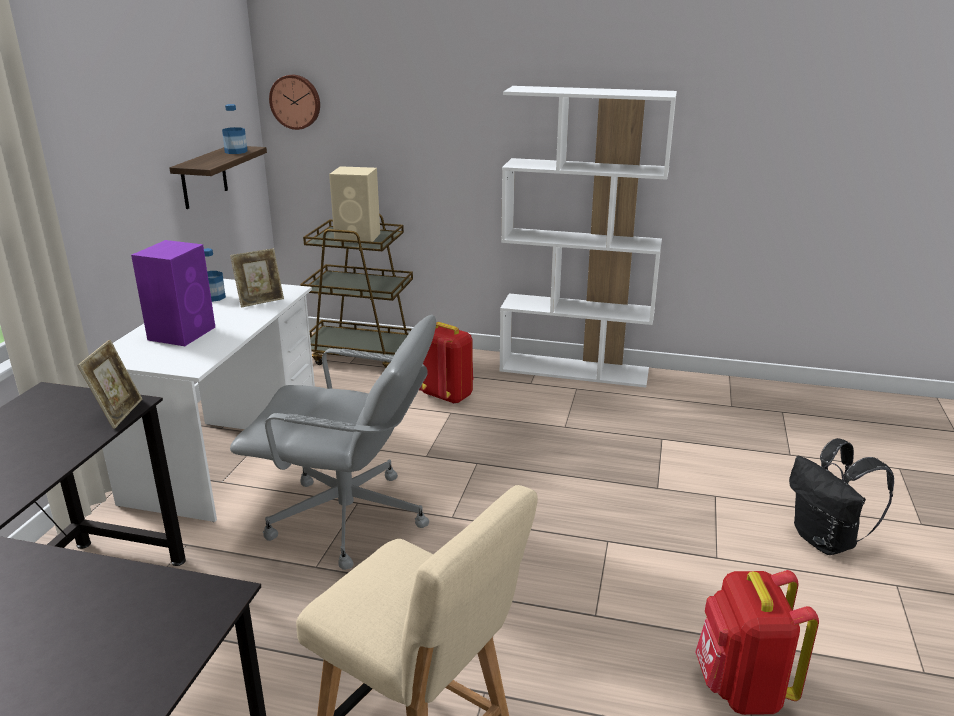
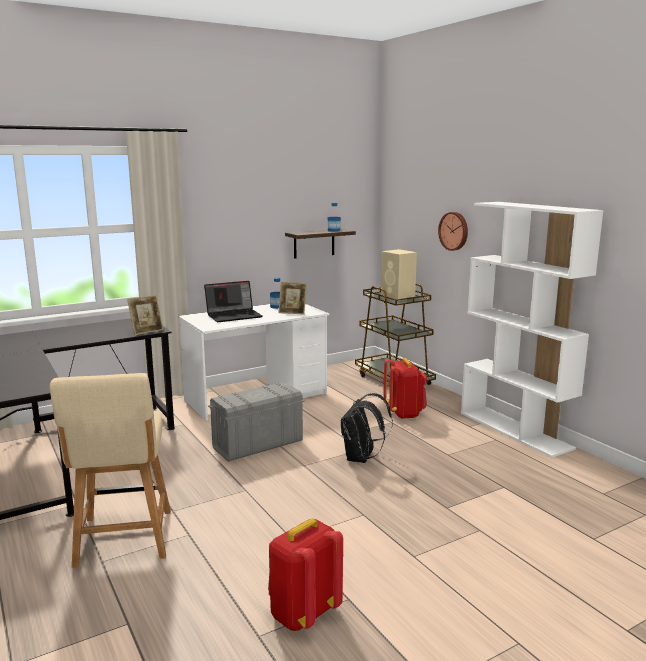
camera: 45 degrees right, 10 degrees down
(183, 333) = (234, 315): purple speaker -> laptop
(296, 101) = (393, 207): wall clock -> wall clock (454, 231)
(349, 520) = (257, 444): grey office chair -> grey storage box
(826, 541) = (514, 592): black backpack -> black backpack (361, 458)

